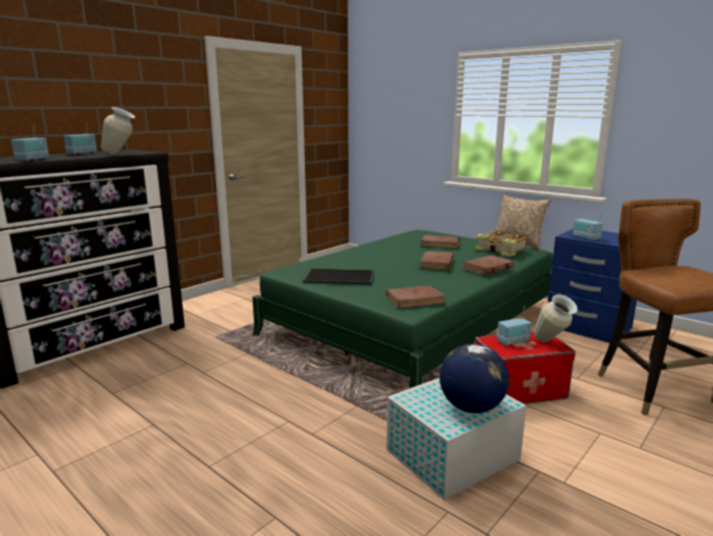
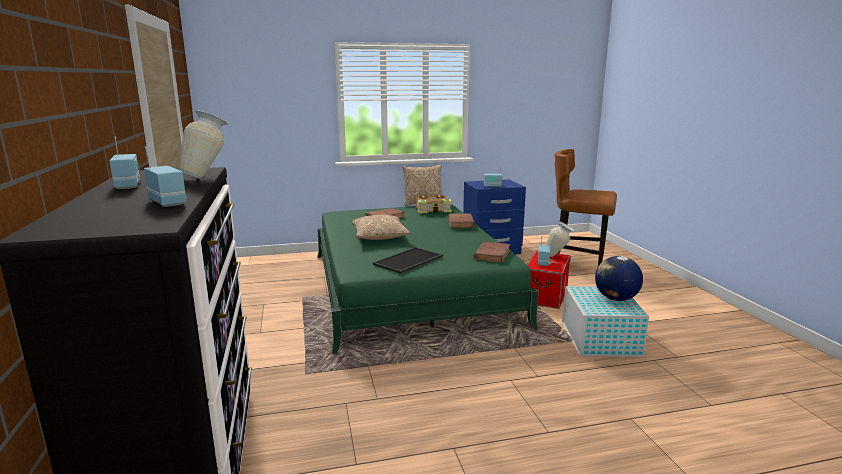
camera: 55 degrees left, 0 degrees up
(379, 256) = (379, 237): none -> pillow
(436, 263) = (428, 230): brown book -> none

